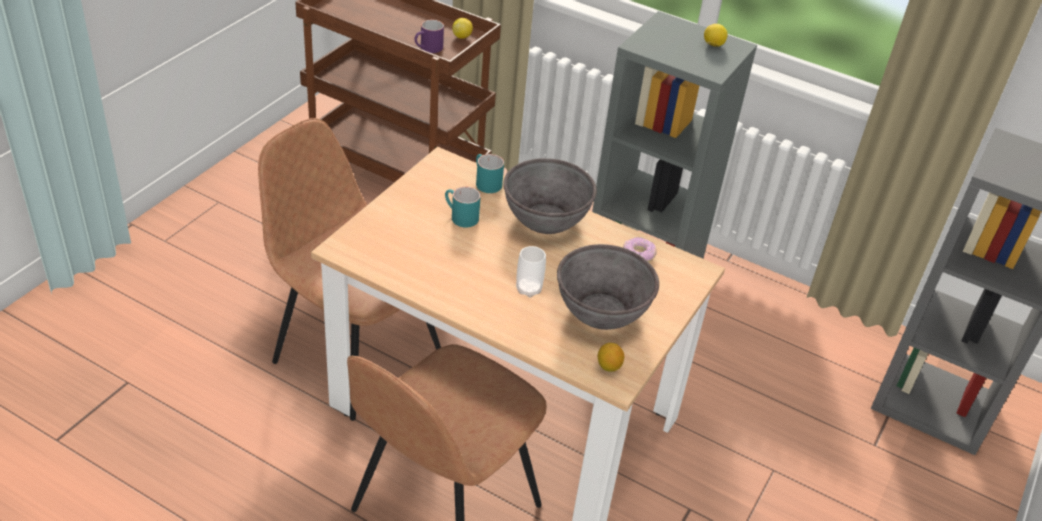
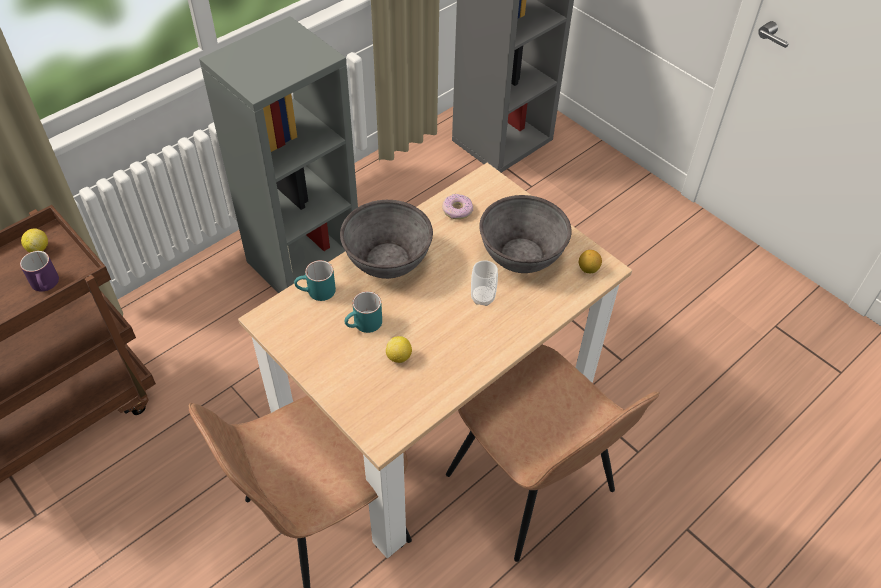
camera: 70 degrees left, 10 degrees up
(713, 45) = (279, 42): lemon -> lemon (399, 357)

